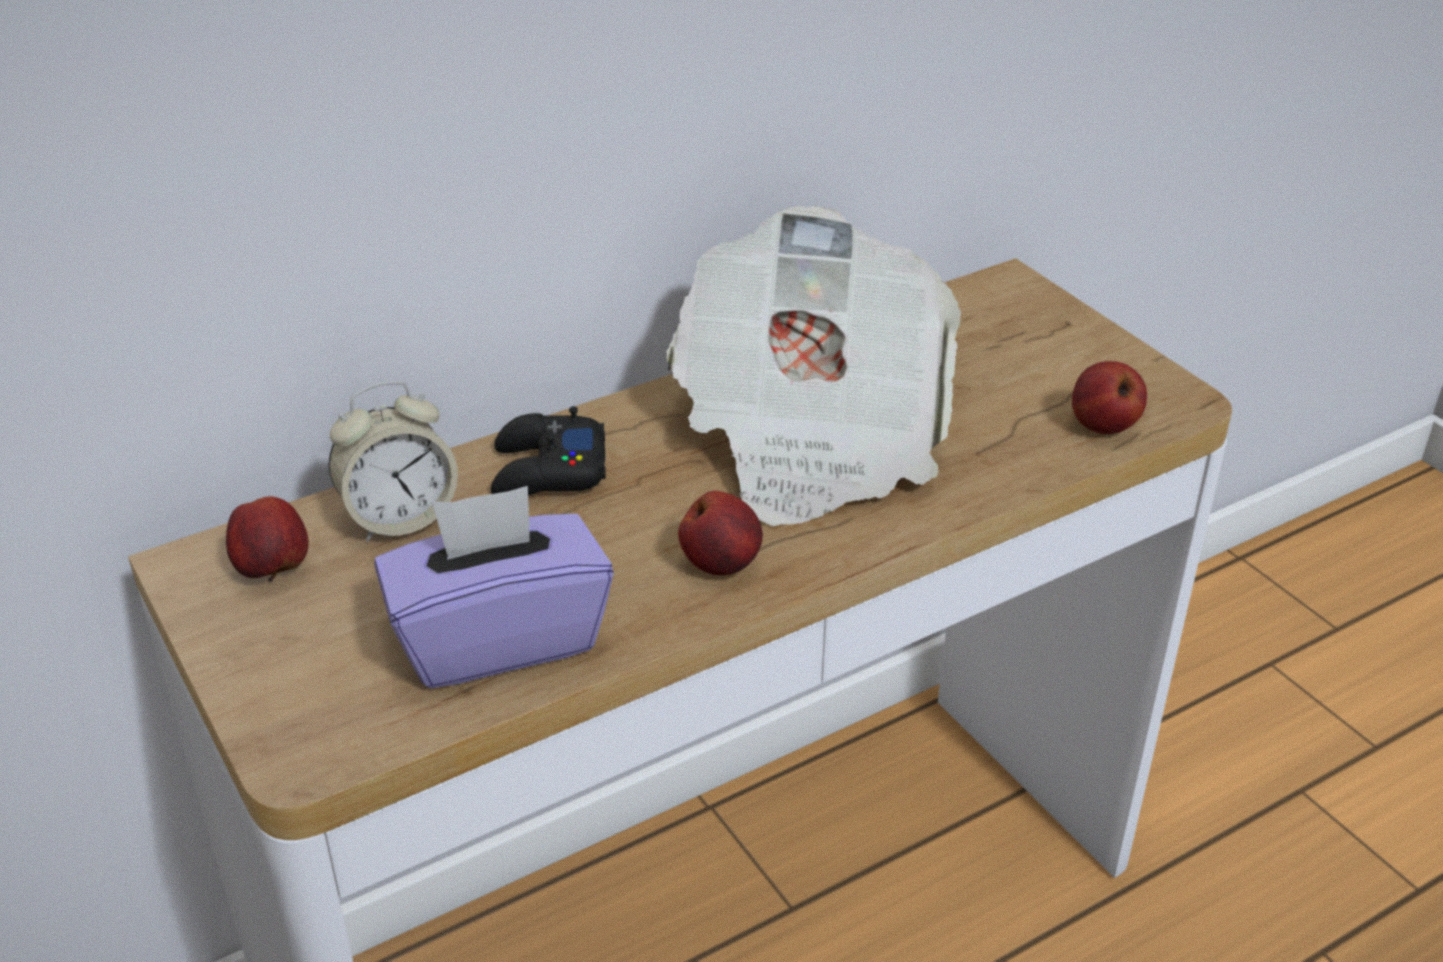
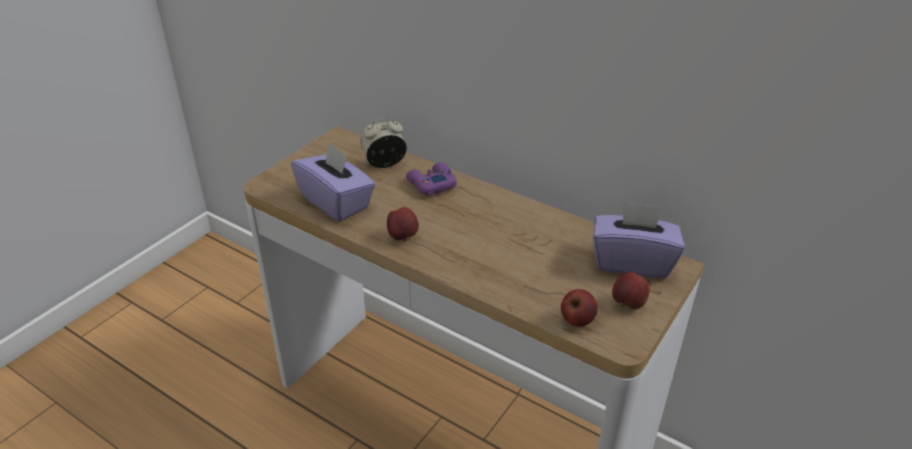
camera: 65 degrees right, 0 degrees up
(273, 570) = (344, 151): apple -> apple (628, 304)
(400, 518) = (384, 164): alarm clock -> alarm clock turned 120 degrees clockwise
(547, 471) = (431, 184): black game controller -> purple game controller
(811, 434) = (501, 237): newspaper -> none
(973, 319) = (631, 261): none -> purple tissue box

